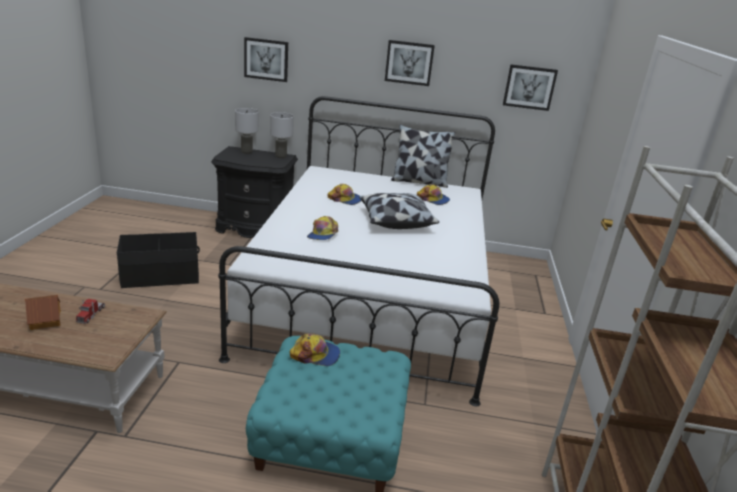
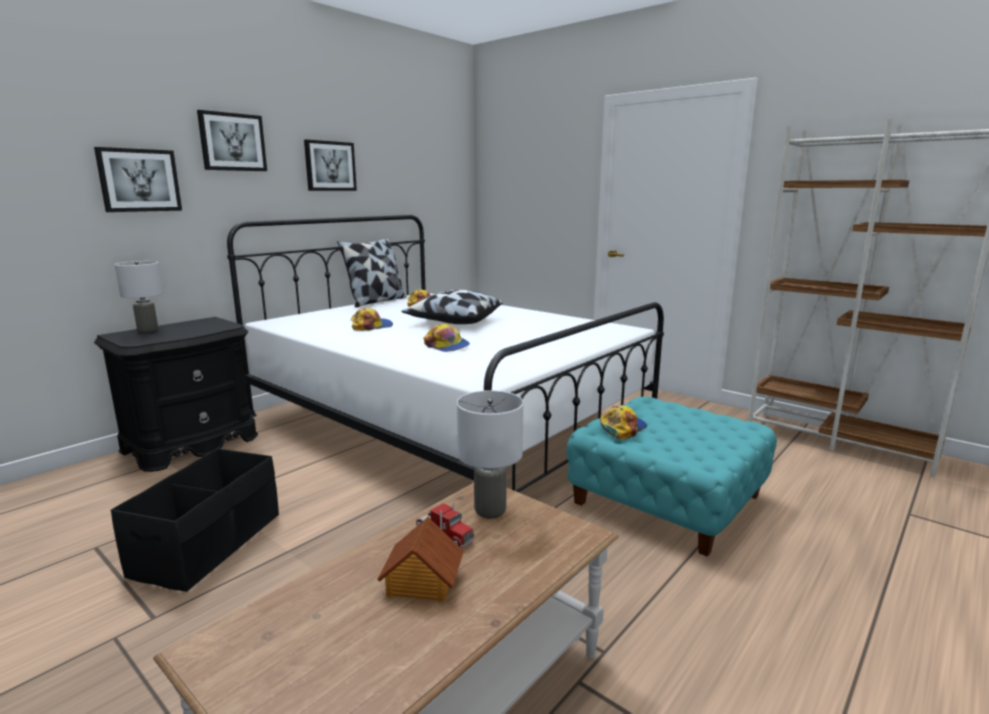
camera: 55 degrees left, 10 degrees down
(281, 157) = (206, 321): white table lamp -> white table lamp (492, 511)
(529, 87) = (435, 180): picture -> picture (232, 142)

